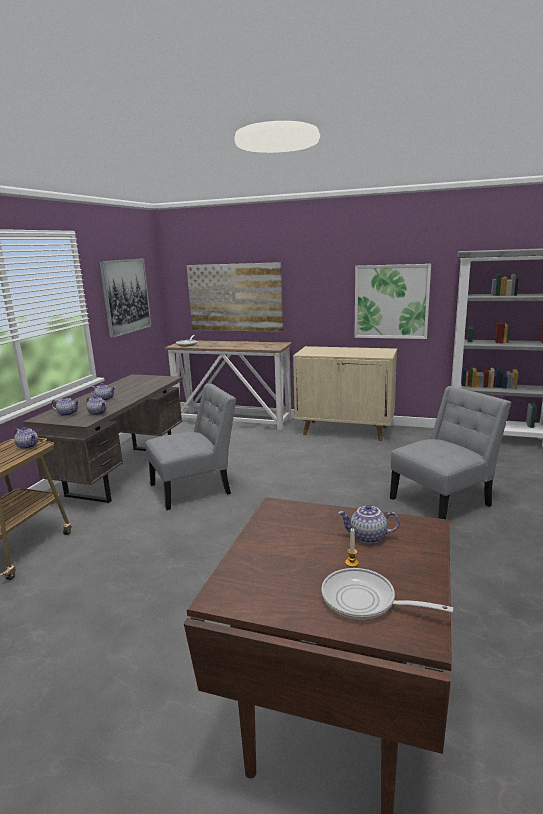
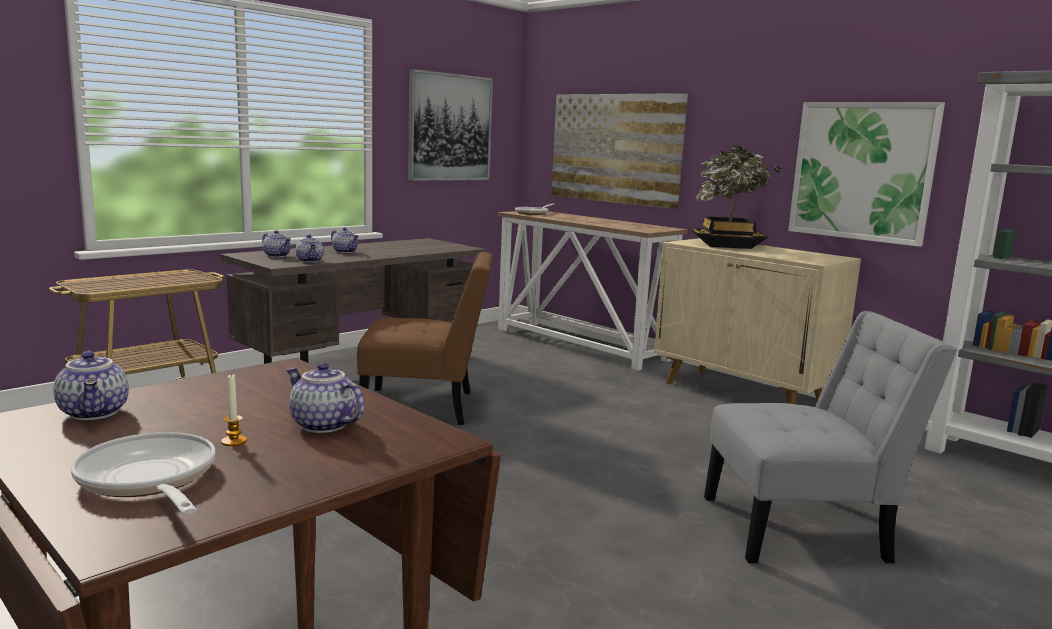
camera: 25 degrees right, 5 degrees down
(28, 446) = (192, 278): teapot -> teapot (95, 413)
(195, 488) = (426, 407): grey chair -> brown chair
(326, 351) = (727, 245): none -> potted plant

